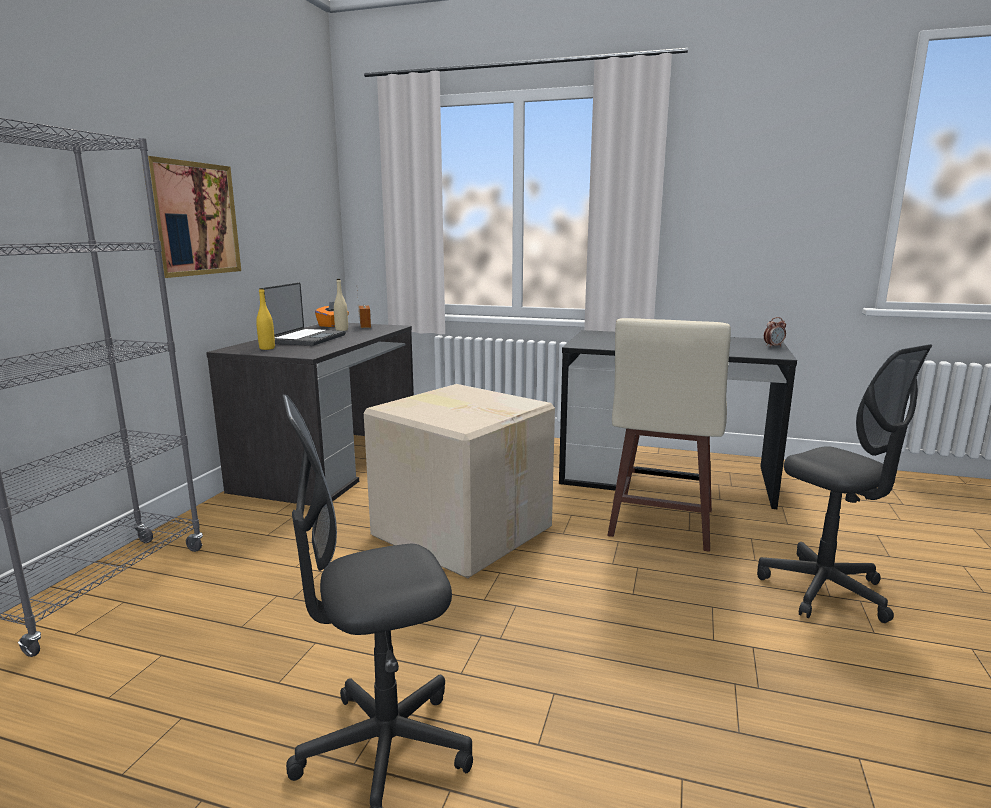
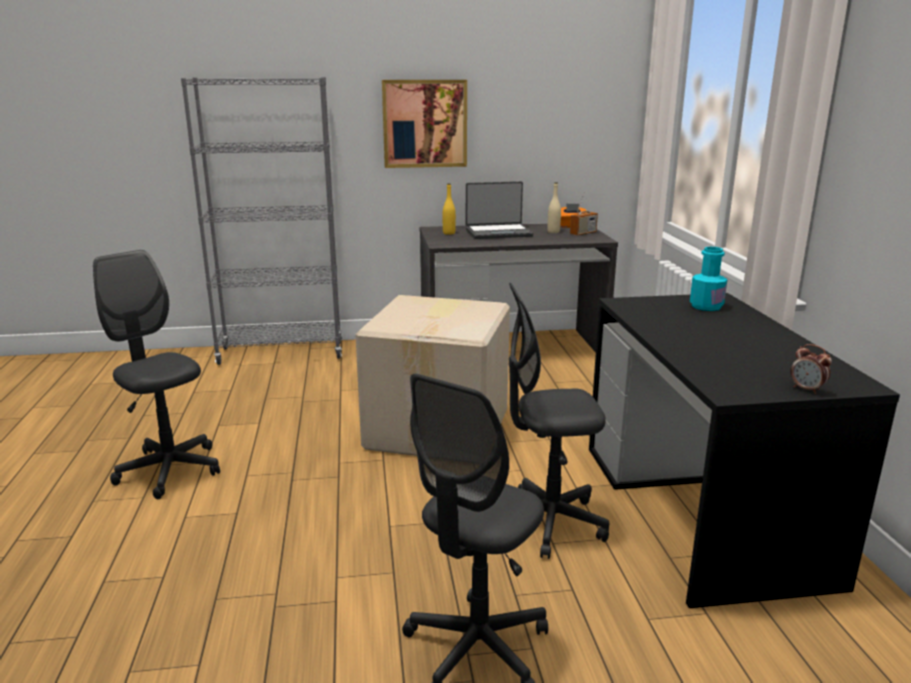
camera: 65 degrees right, 5 degrees up
(608, 336) = (706, 306): none -> turquoise bottle
(660, 524) = (548, 523): beige stool -> grey office chair

